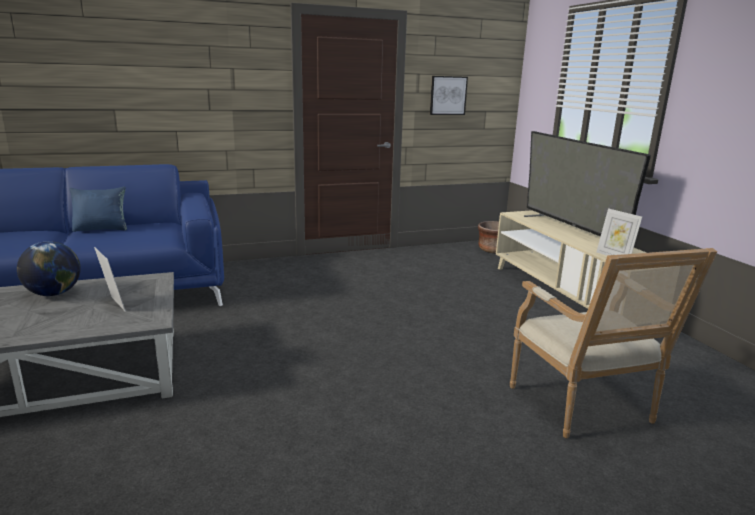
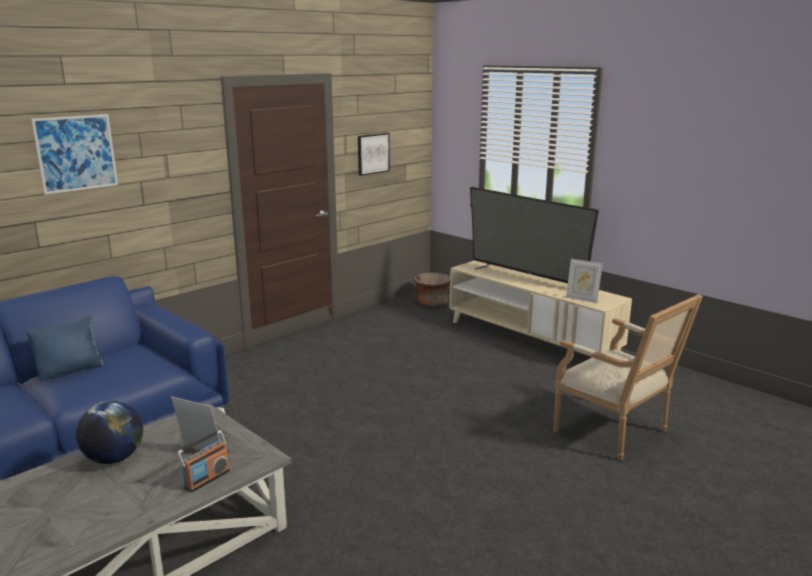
camera: 25 degrees left, 0 degrees up
(89, 325) = (207, 479): none -> radio
(151, 56) = (76, 153): none -> picture

